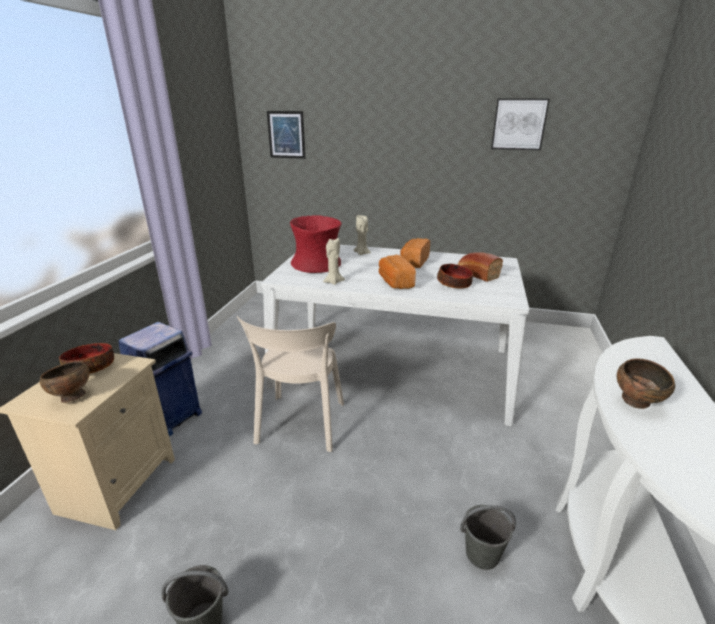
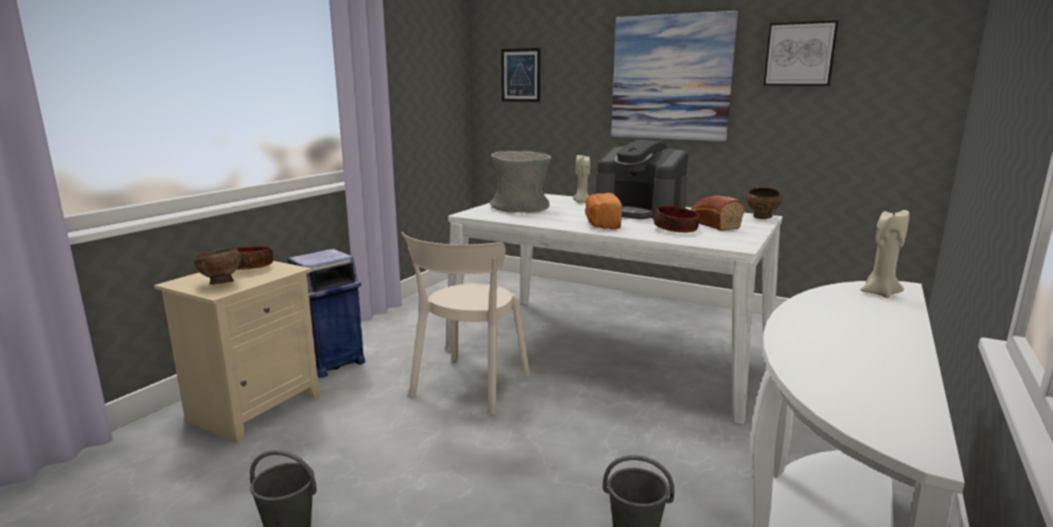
camera: 15 degrees right, 10 degrees down
(316, 265) = (520, 207): red vase -> grey vase
(333, 282) = (529, 219): beige candle -> beige candle (879, 293)
(414, 262) = (640, 211): bread -> coffee machine
(417, 140) = (671, 78): none -> picture
(637, 403) = (818, 323): brown bowl -> brown bowl (762, 218)

